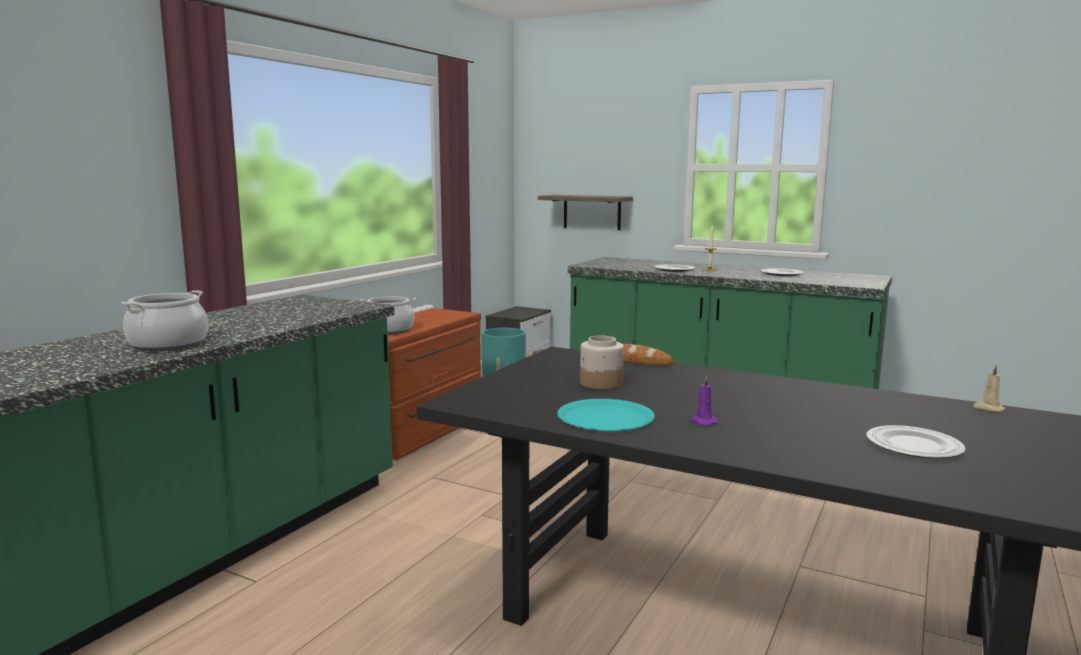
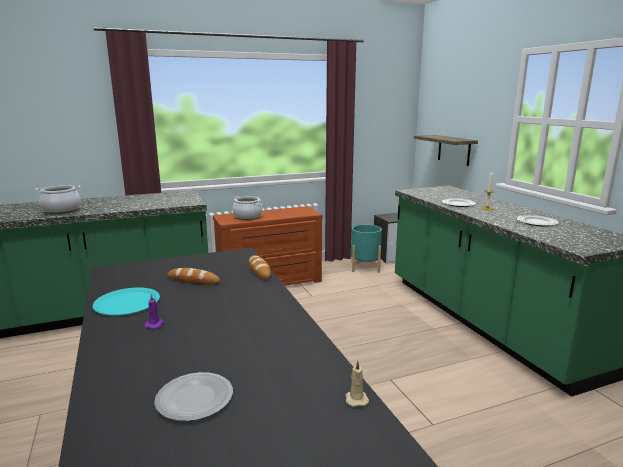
camera: 40 degrees right, 5 degrees up
(601, 384) = (193, 280): jar -> bread

